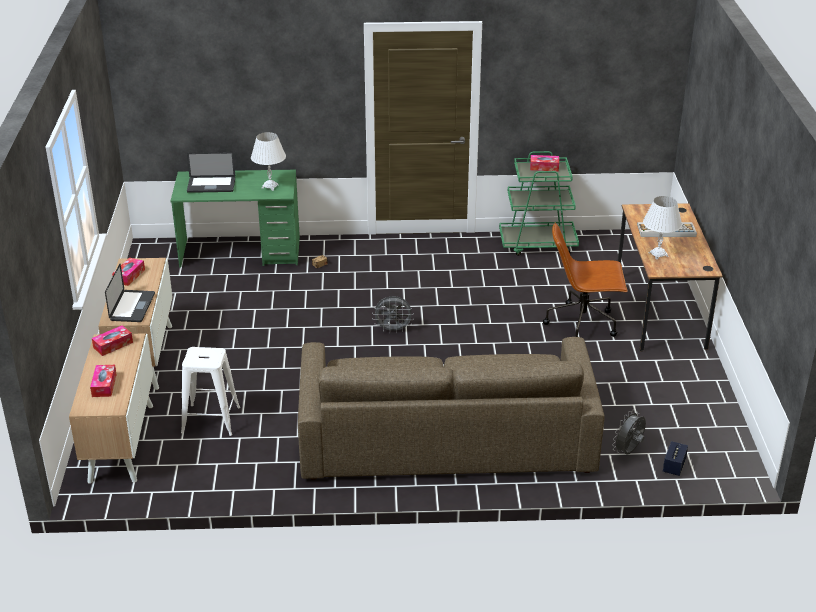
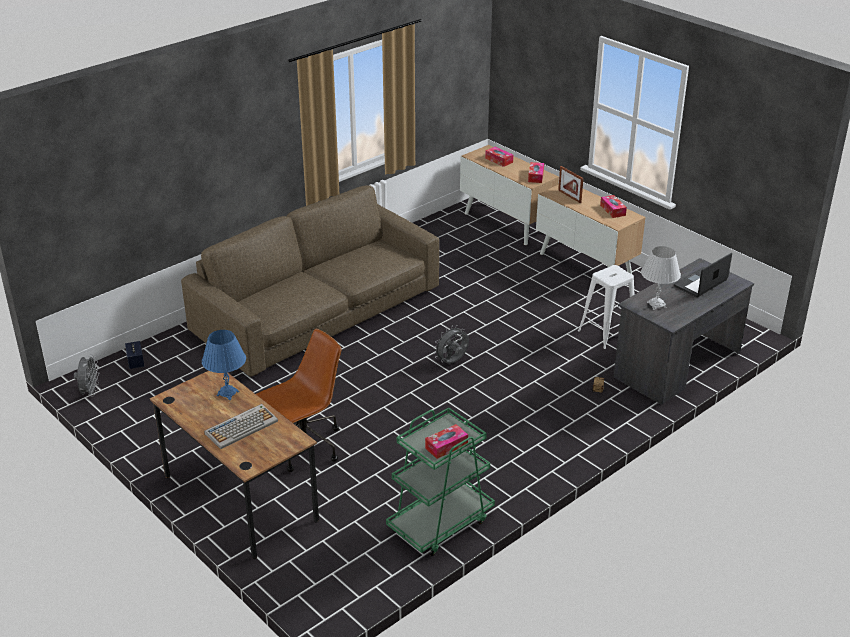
camera: 140 degrees right, 0 degrees up
(132, 307) = (569, 196): laptop -> picture frame
(211, 420) = (477, 254): white stool -> white stool (606, 332)
(240, 252) = (677, 365): green desk -> grey desk
(628, 452) = (177, 357): grey fan -> grey fan (90, 392)
(658, 254) = (227, 393): white table lamp -> blue table lamp

